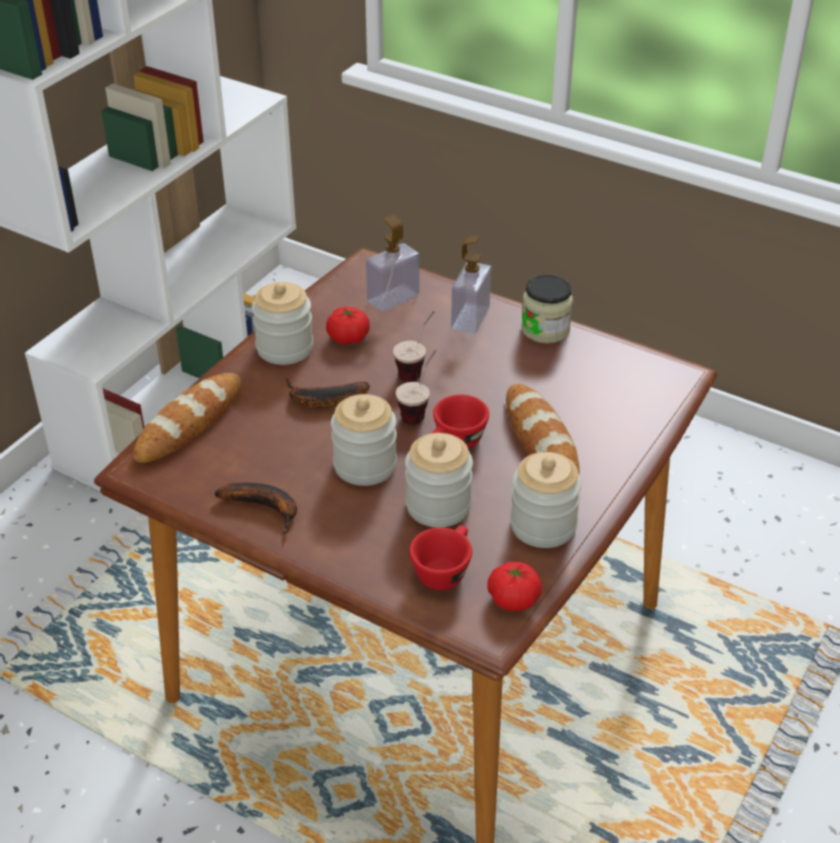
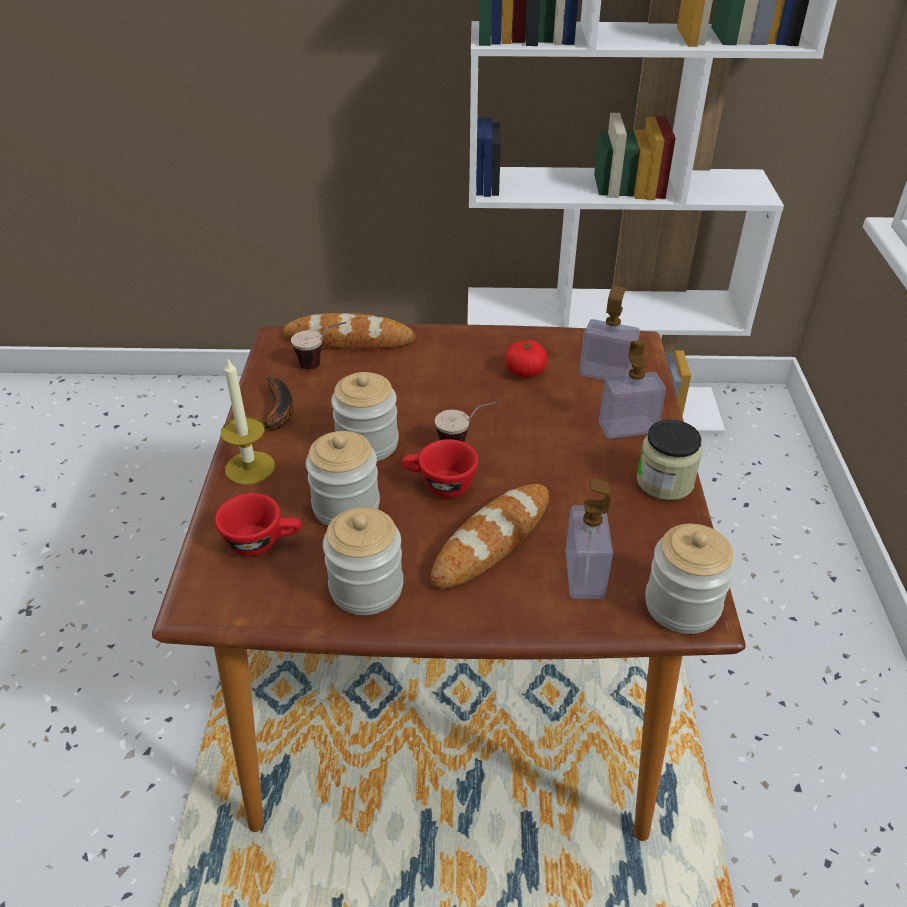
camera: 60 degrees right, 0 degrees up
(285, 348) = (479, 346): jar -> jar (682, 605)
(322, 400) = (430, 389): banana -> none
(334, 550) = (250, 468): none -> candle
(417, 369) = (522, 424): cup -> cup (322, 364)
(513, 599) = (249, 604): tomato -> none
(609, 409) = (584, 575): none -> soap dispenser

